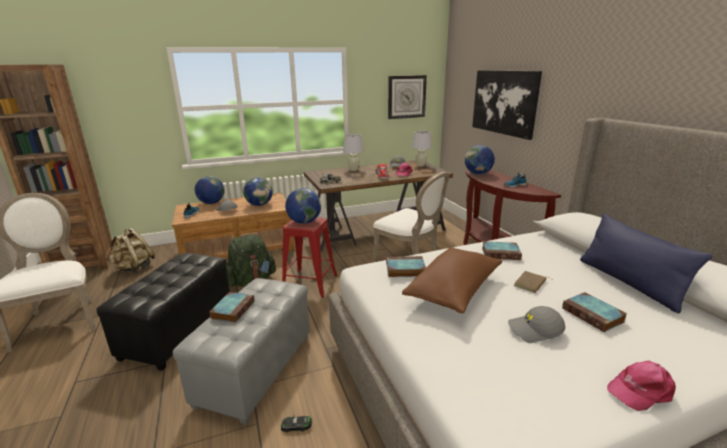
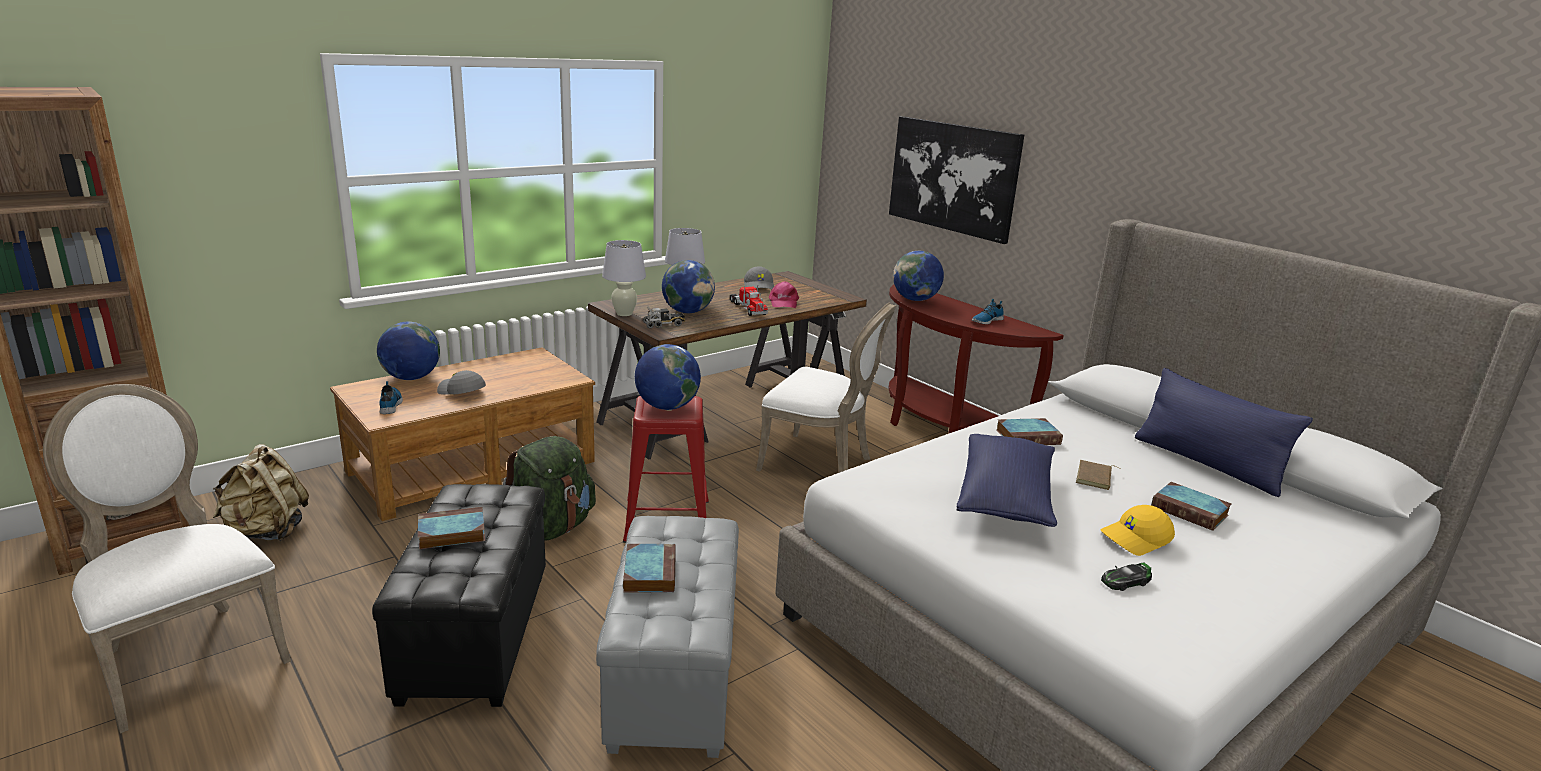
camera: 20 degrees left, 0 degrees up
(259, 204) = (520, 375): globe -> globe (687, 312)
(296, 425) = (798, 743): toy car -> toy car (1126, 581)
(404, 270) = (915, 475): book -> book (450, 533)
(406, 97) = (762, 154): wall clock -> none
(420, 165) = (799, 284): white table lamp -> white table lamp (624, 314)
(454, 290) = (1004, 498): brown pillow -> blue pillow
(535, 330) = (1136, 539): grey cap -> yellow cap
(640, 390) = (1280, 590): pink cap -> none

